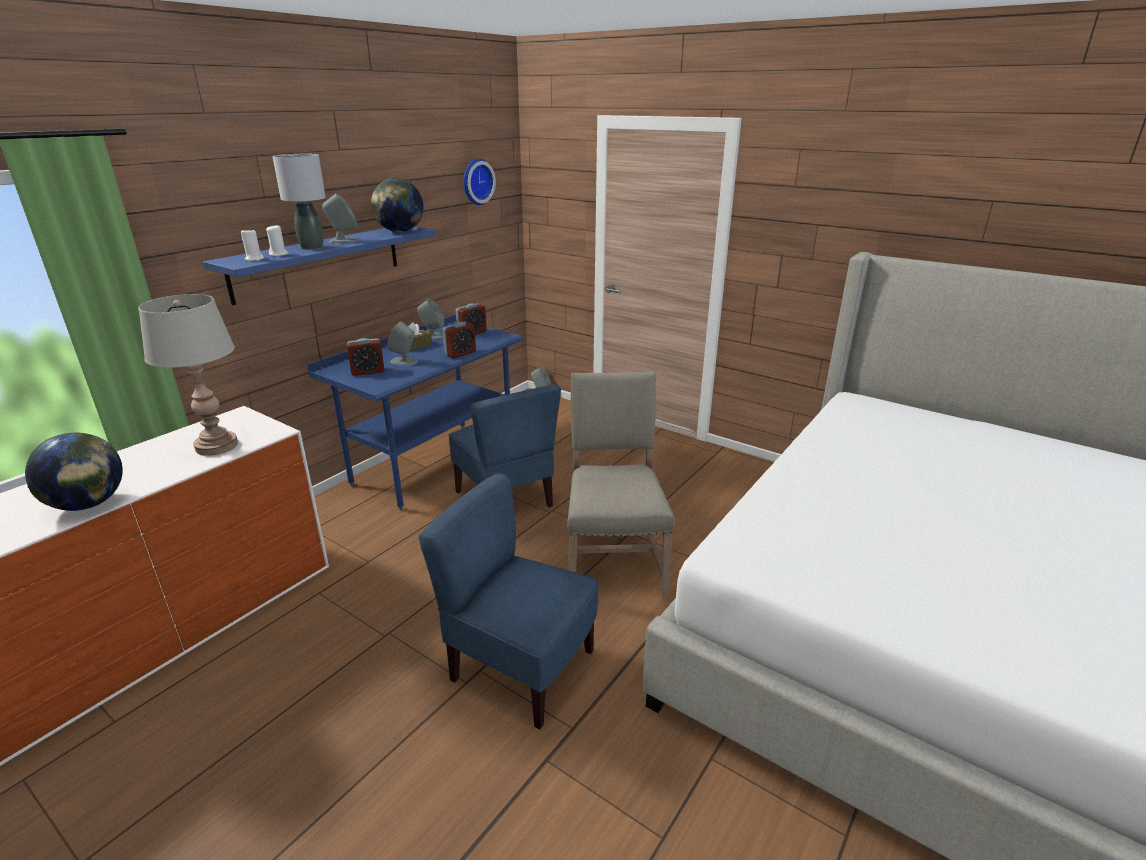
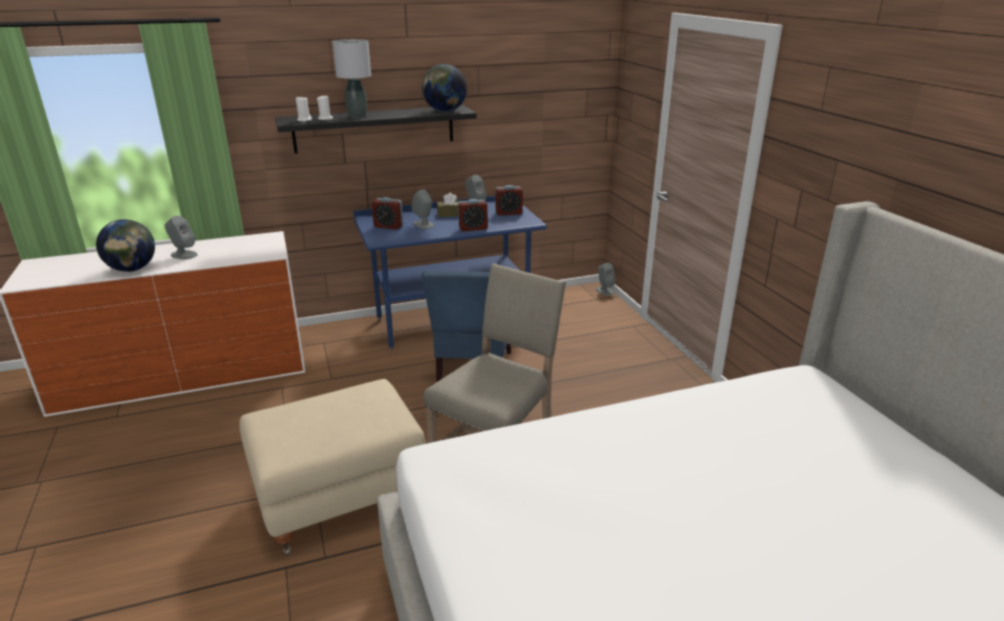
camera: 35 degrees right, 0 degrees up
(217, 446) = (232, 254): grey table lamp -> none
(318, 262) = (374, 129): blue shelf -> black shelf
(343, 240) = (389, 113): grey speaker -> grey speaker (184, 255)
(476, 181) = (555, 71): wall clock -> none
(521, 668) = (340, 498): blue chair -> beige ottoman

